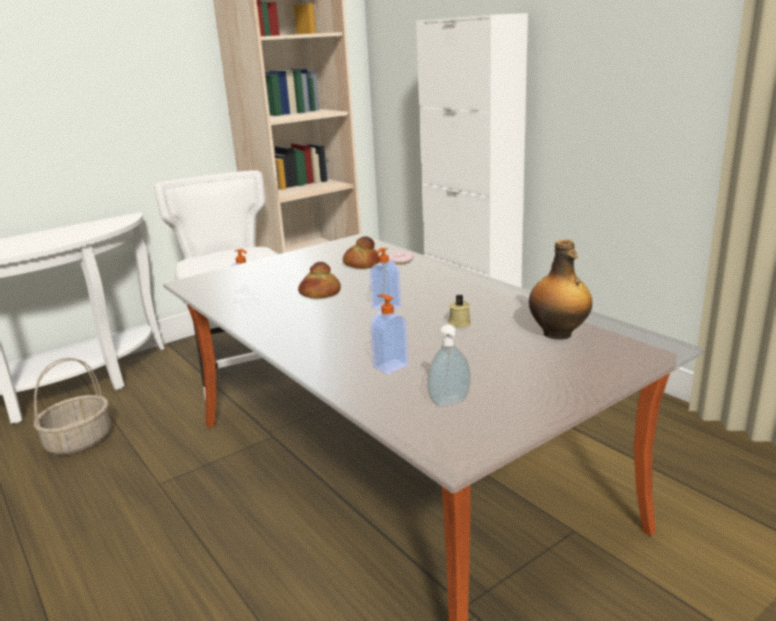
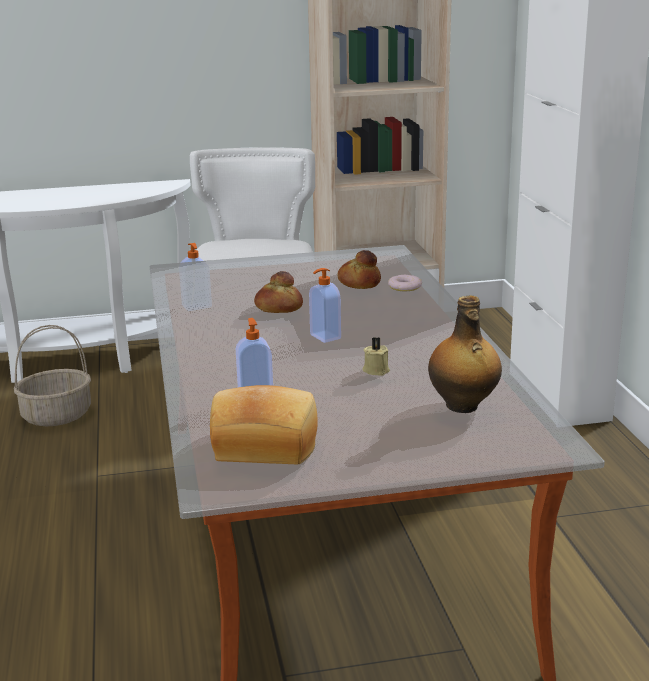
camera: 25 degrees right, 0 degrees up
(450, 403) = (265, 444): soap dispenser -> bread

